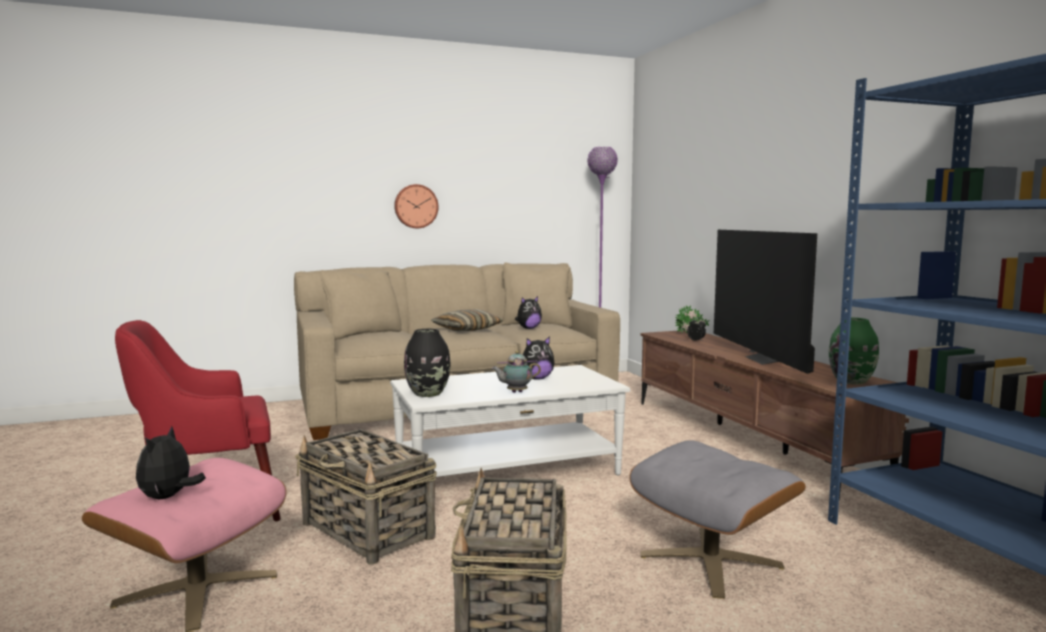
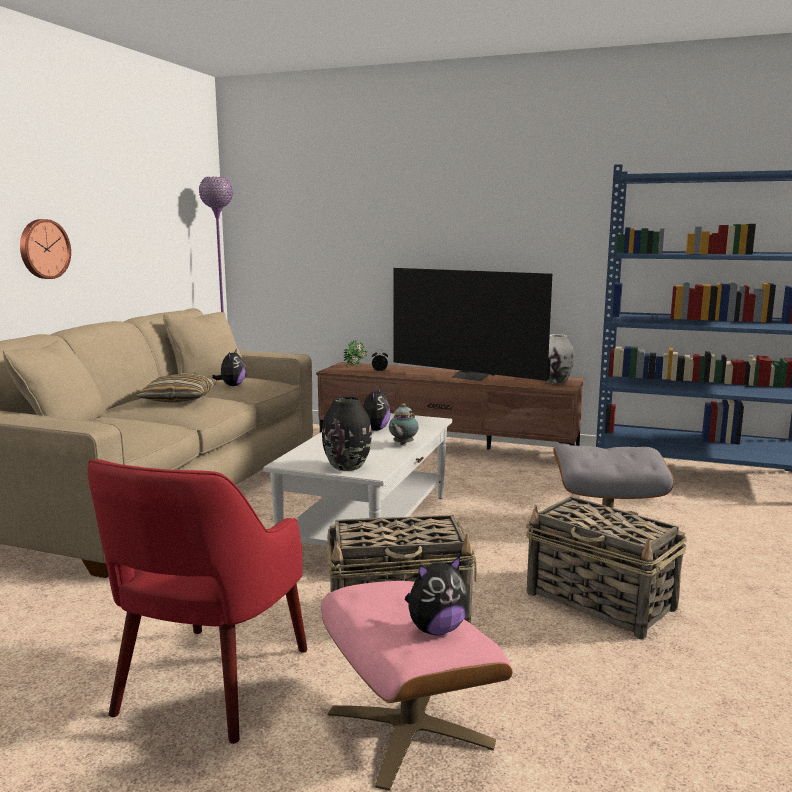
camera: 50 degrees left, 5 degrees up
(168, 497) = (436, 629): plush toy -> plush toy turned 75 degrees counterclockwise
(852, 381) = (555, 381): green vase -> white vase

